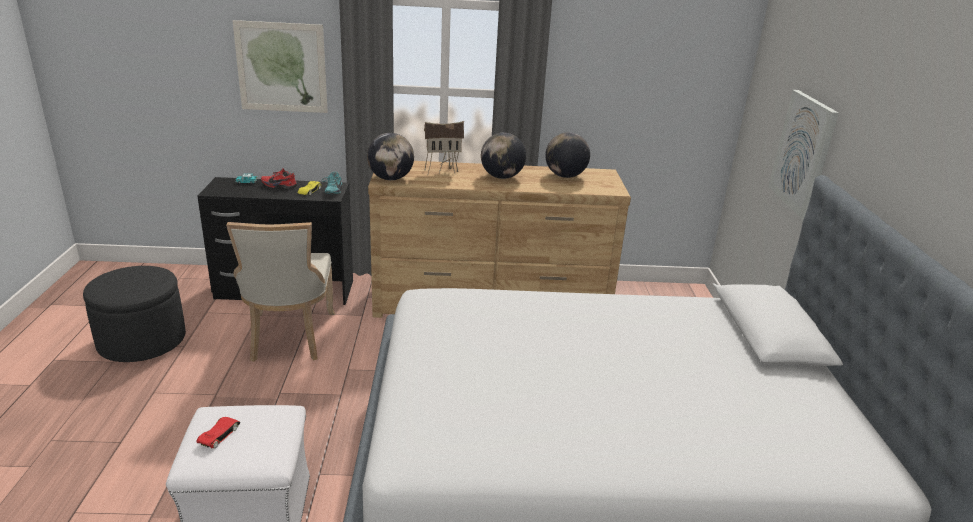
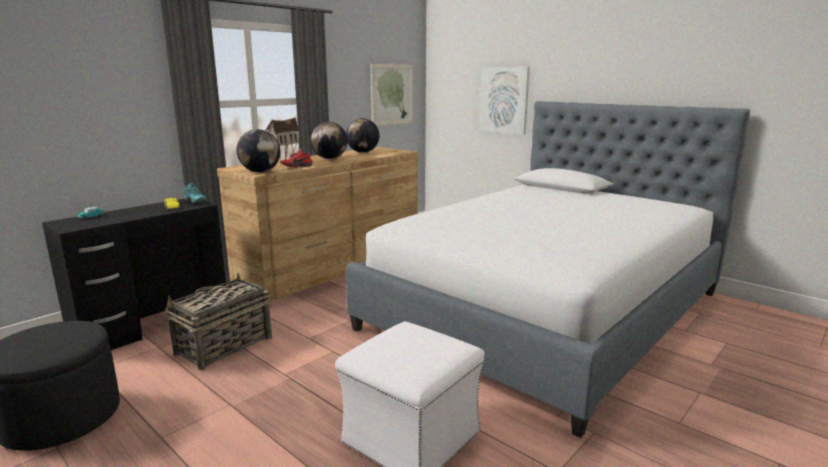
camera: 45 degrees left, 10 degrees down
(219, 435) = (399, 355): red toy car -> none
(280, 185) = (134, 210): red shoe -> red shoe (296, 166)
(281, 67) = (98, 91): picture -> picture (392, 94)
(289, 338) = (223, 346): beige chair -> basket

